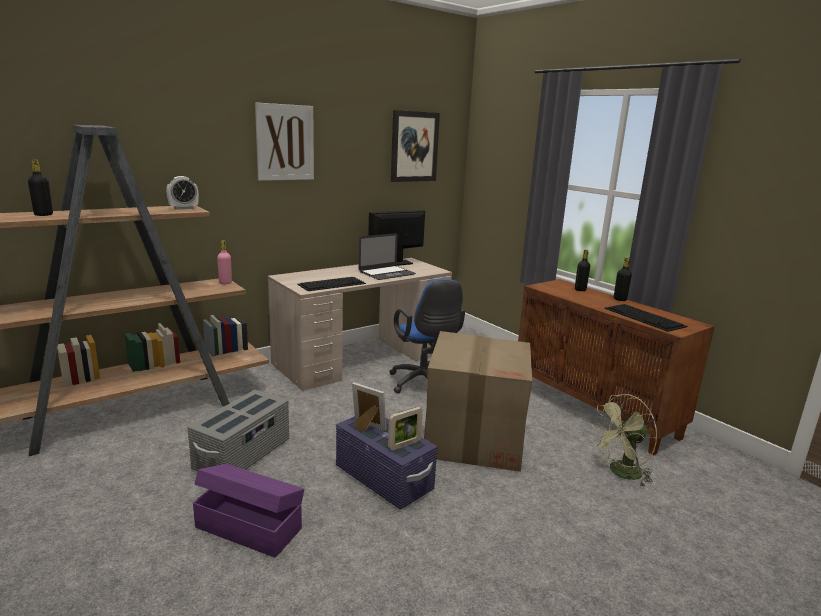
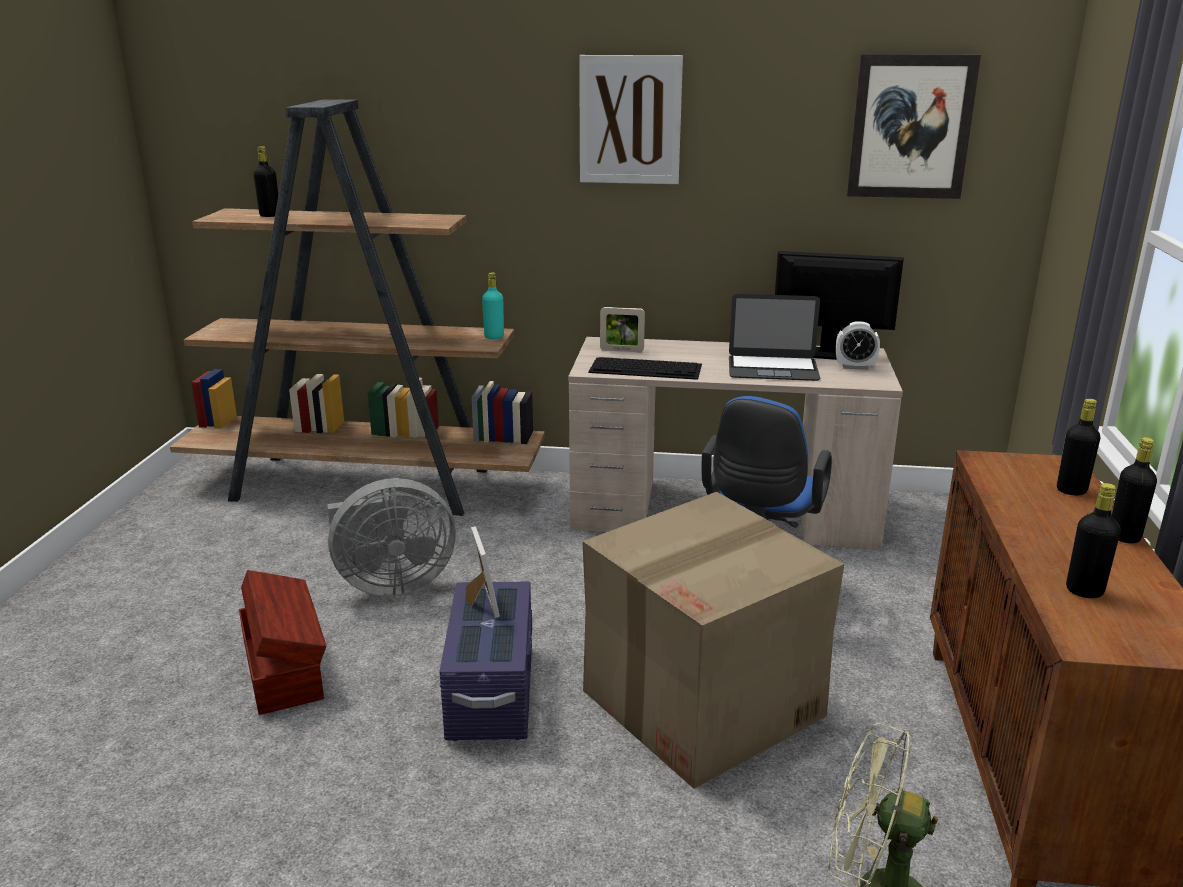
camera: 45 degrees right, 5 degrees up
(183, 208) = (432, 220): alarm clock -> alarm clock (855, 367)
(225, 283) = (494, 337): pink bottle -> turquoise bottle
(243, 455) = (390, 584): grey storage box -> grey fan
(249, 526) = (284, 668): purple storage box -> brown storage box
(404, 445) = (486, 647): picture frame -> picture frame (622, 350)
(645, 317) = (1084, 591): keyboard -> black bottle

